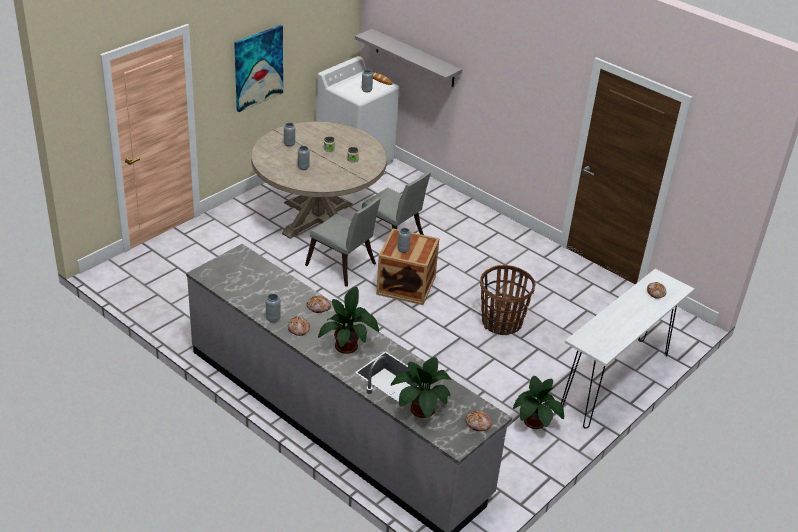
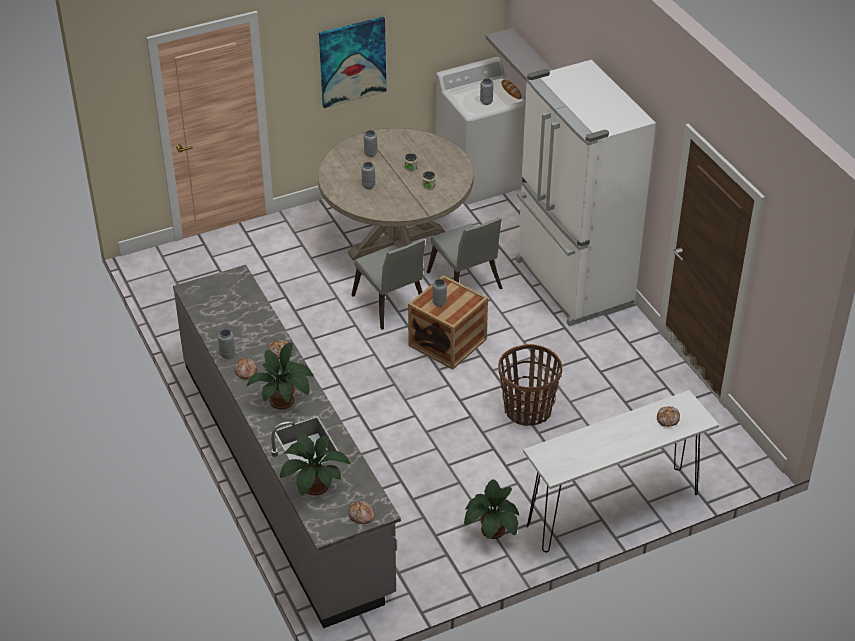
camera: 25 degrees right, 5 degrees up
(474, 223) = (572, 284): none -> white fridge

